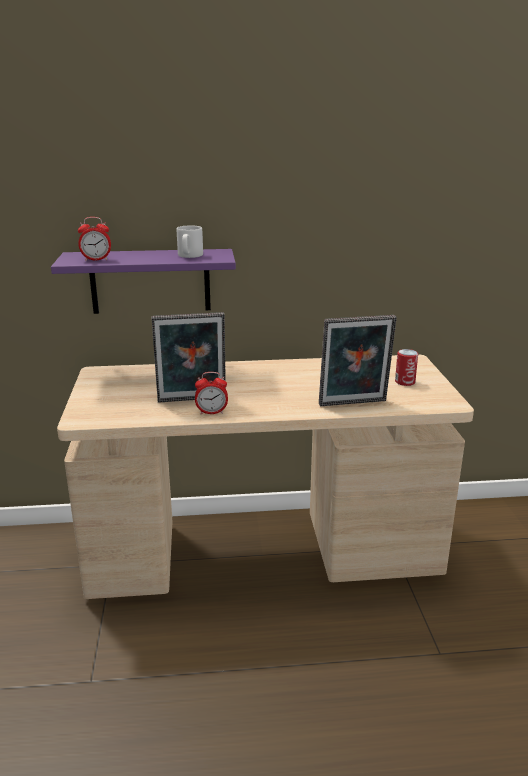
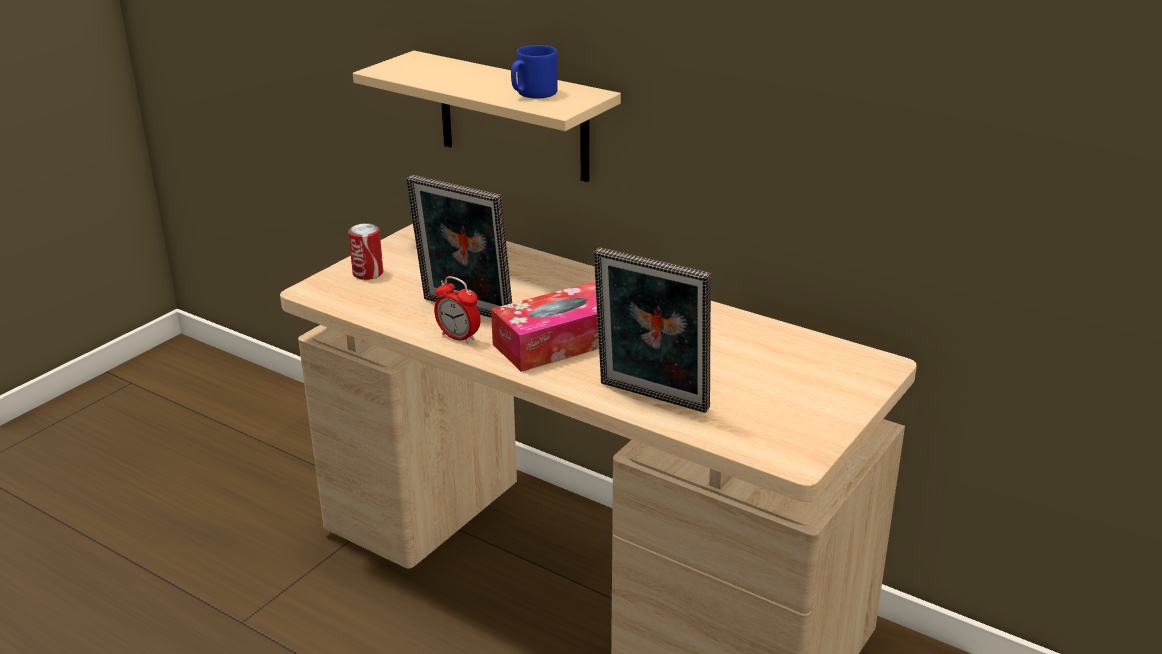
camera: 40 degrees right, 5 degrees up
(96, 260) = (417, 73): alarm clock -> none
(150, 281) = (513, 117): purple shelf -> beige shelf
(189, 256) = (533, 94): grey mug -> blue mug
(267, 397) = (558, 342): none -> tissue box
(405, 382) = (792, 395): can -> can (368, 273)

